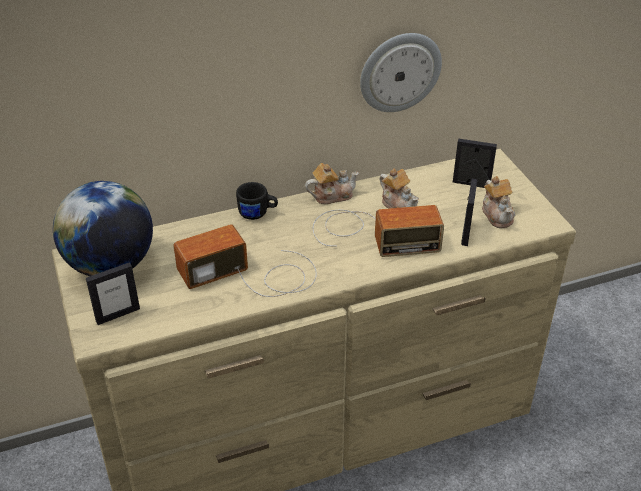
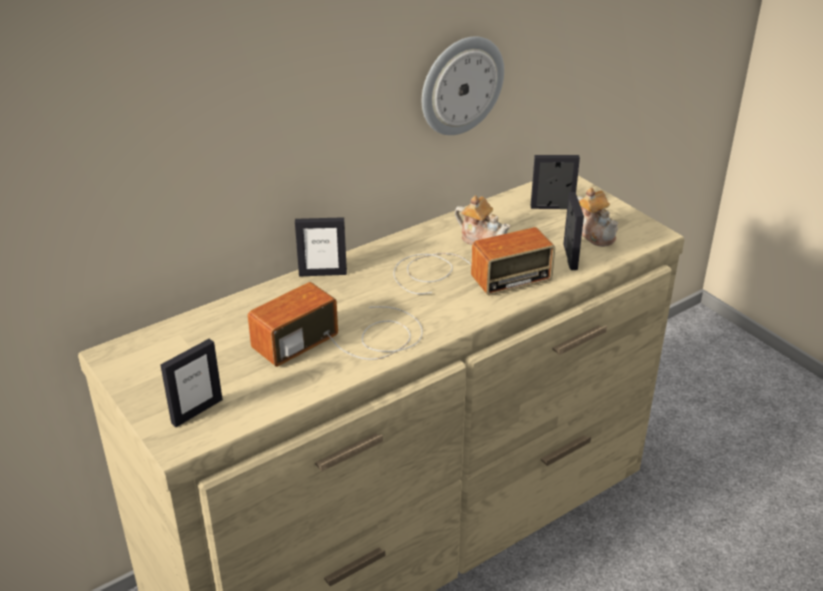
camera: 15 degrees left, 5 degrees down
(111, 265) = (164, 357): globe -> none
(257, 213) = (322, 273): black mug -> picture frame
(331, 195) = (401, 241): teapot -> none

